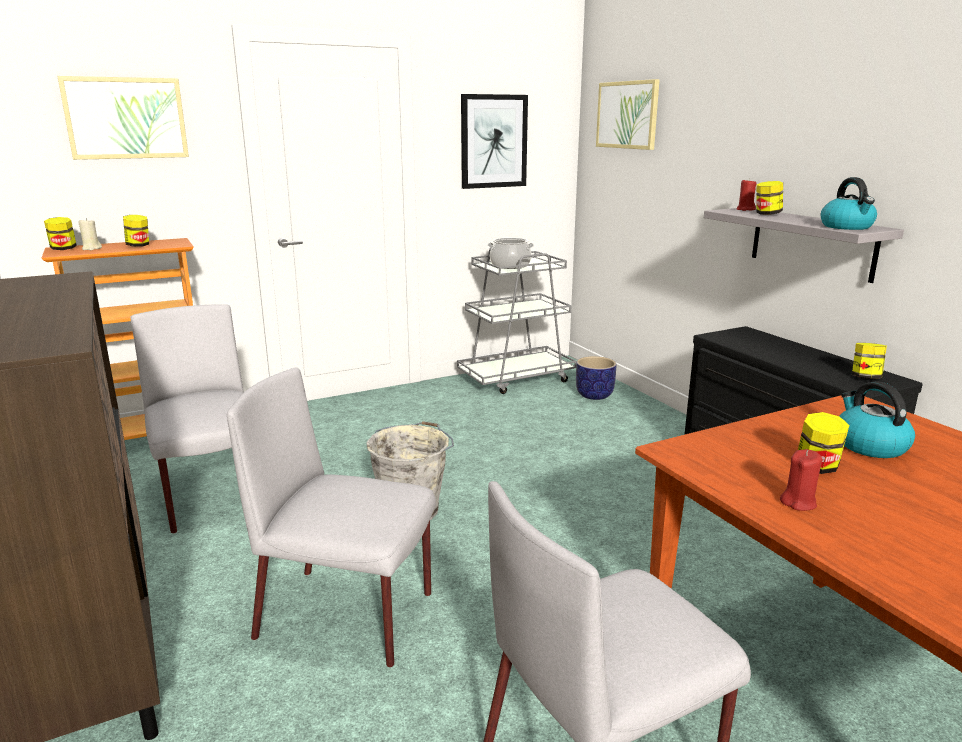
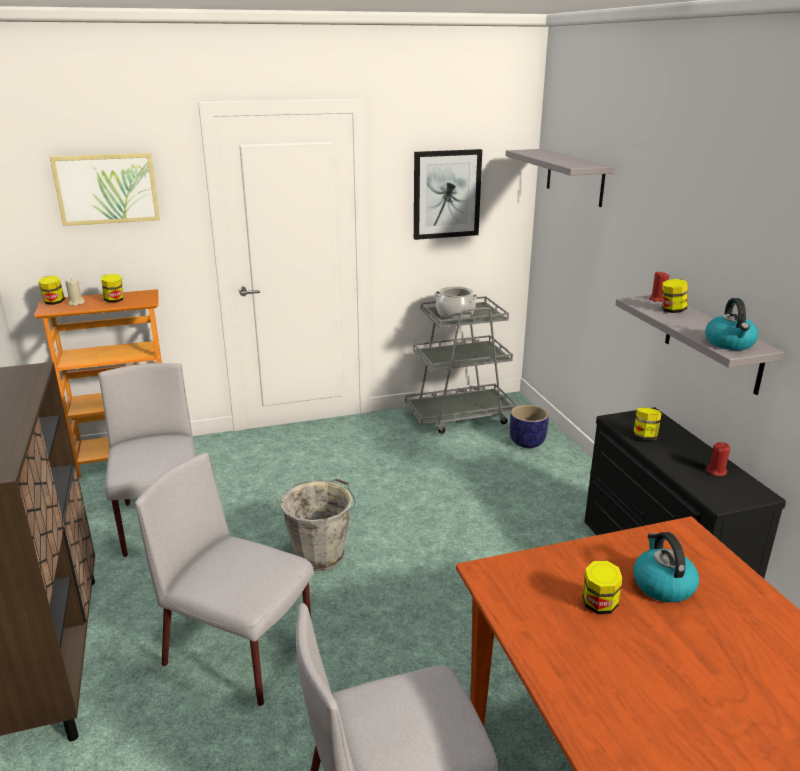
camera: 10 degrees right, 5 degrees up
(627, 115) = (574, 177): picture -> grey shelf
(798, 502) = (558, 644): red candle -> red candle (716, 471)
(865, 377) = (732, 488): jar -> jar (644, 437)

